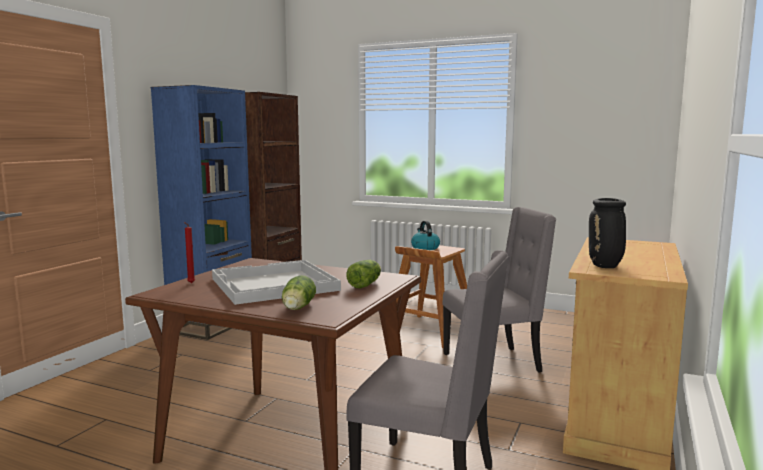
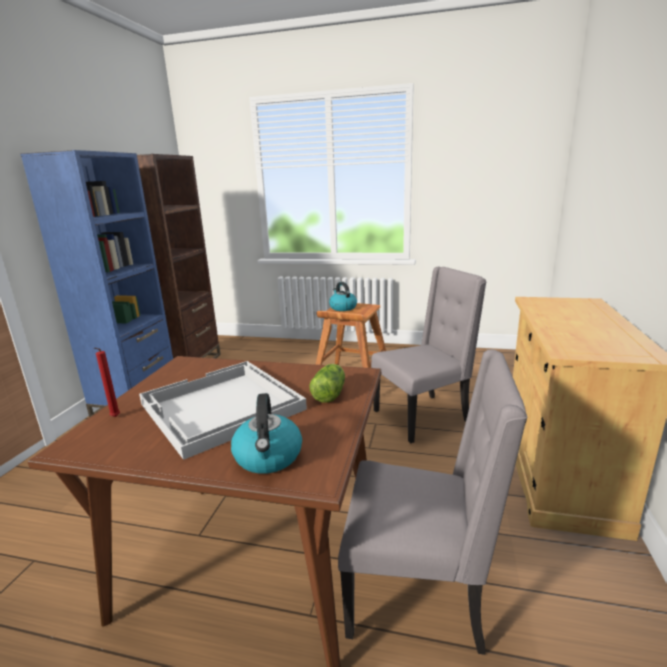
camera: 10 degrees left, 10 degrees up
(297, 308) = (268, 457): lettuce -> kettle
(605, 266) = (577, 344): black vase -> none

